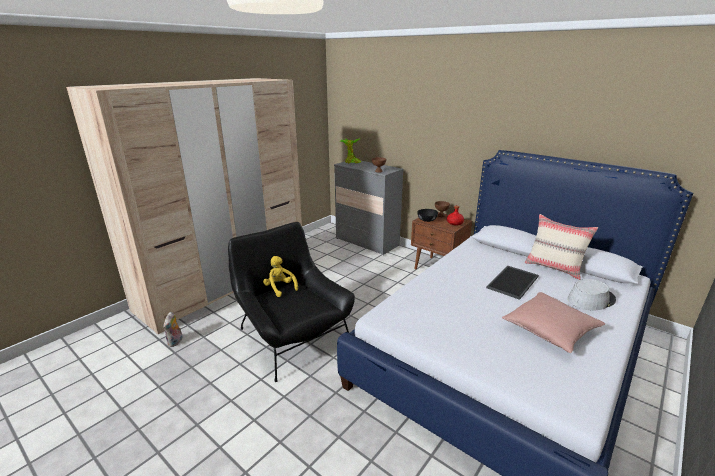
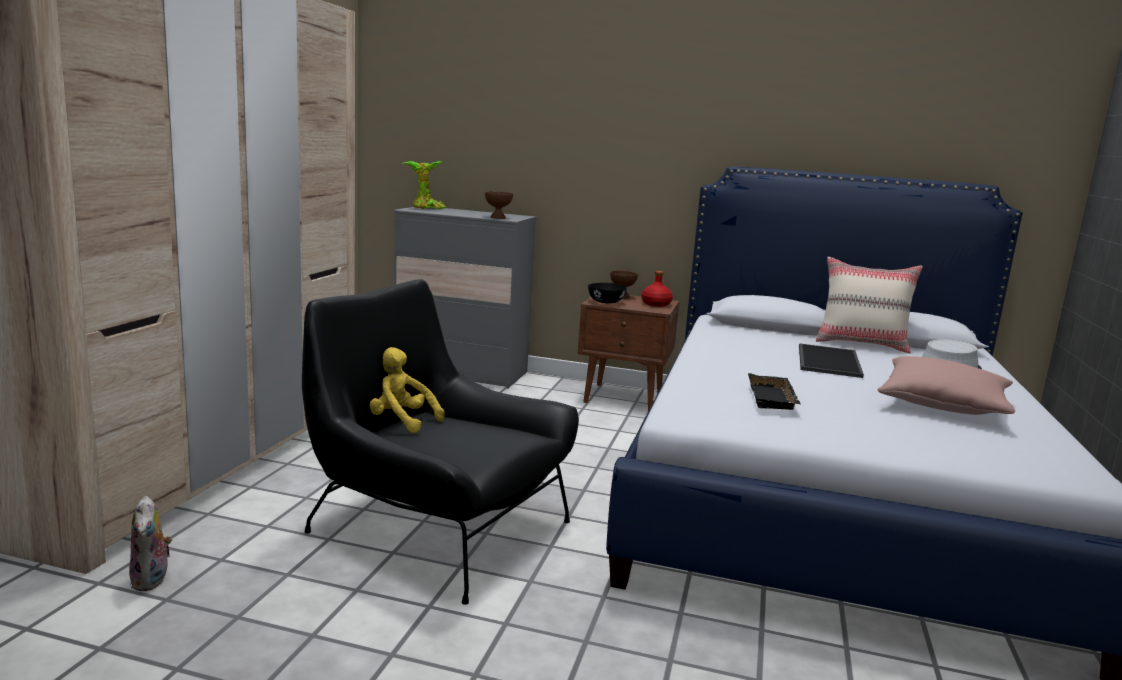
camera: 25 degrees left, 10 degrees down
(441, 311) = (774, 398): none -> black tray

